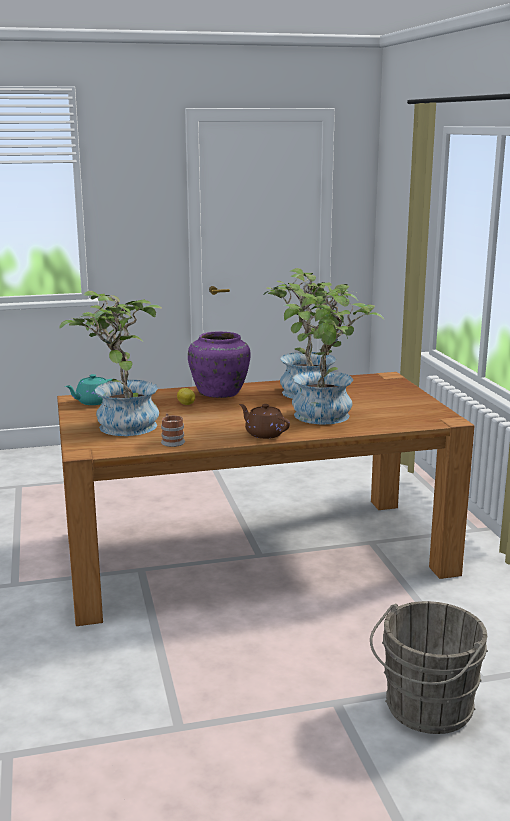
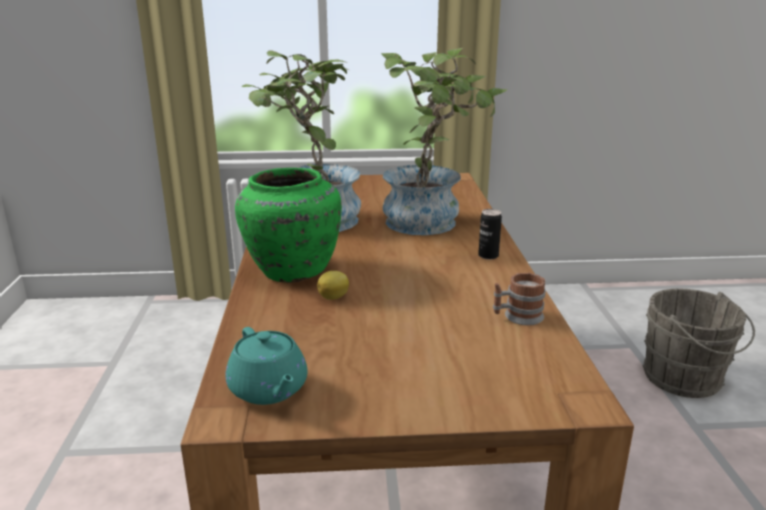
camera: 80 degrees left, 5 degrees up
(120, 424) = (425, 360): potted plant -> none
(220, 393) = (292, 270): purple vase -> green vase
(264, 434) = (488, 256): brown teapot -> can

